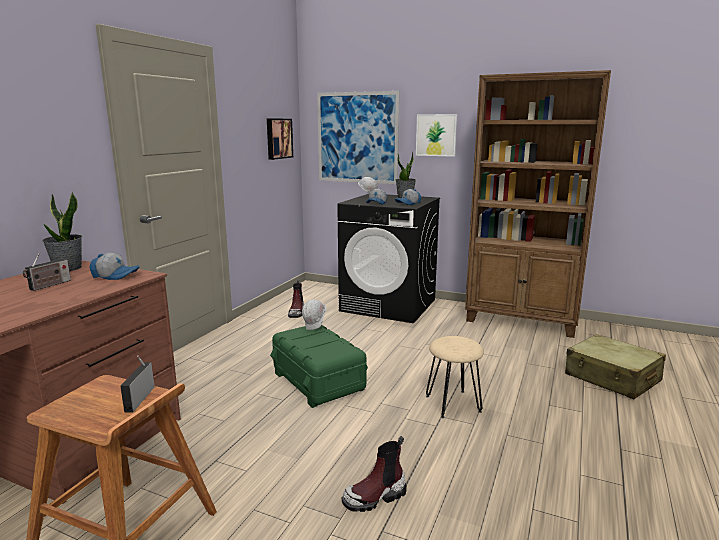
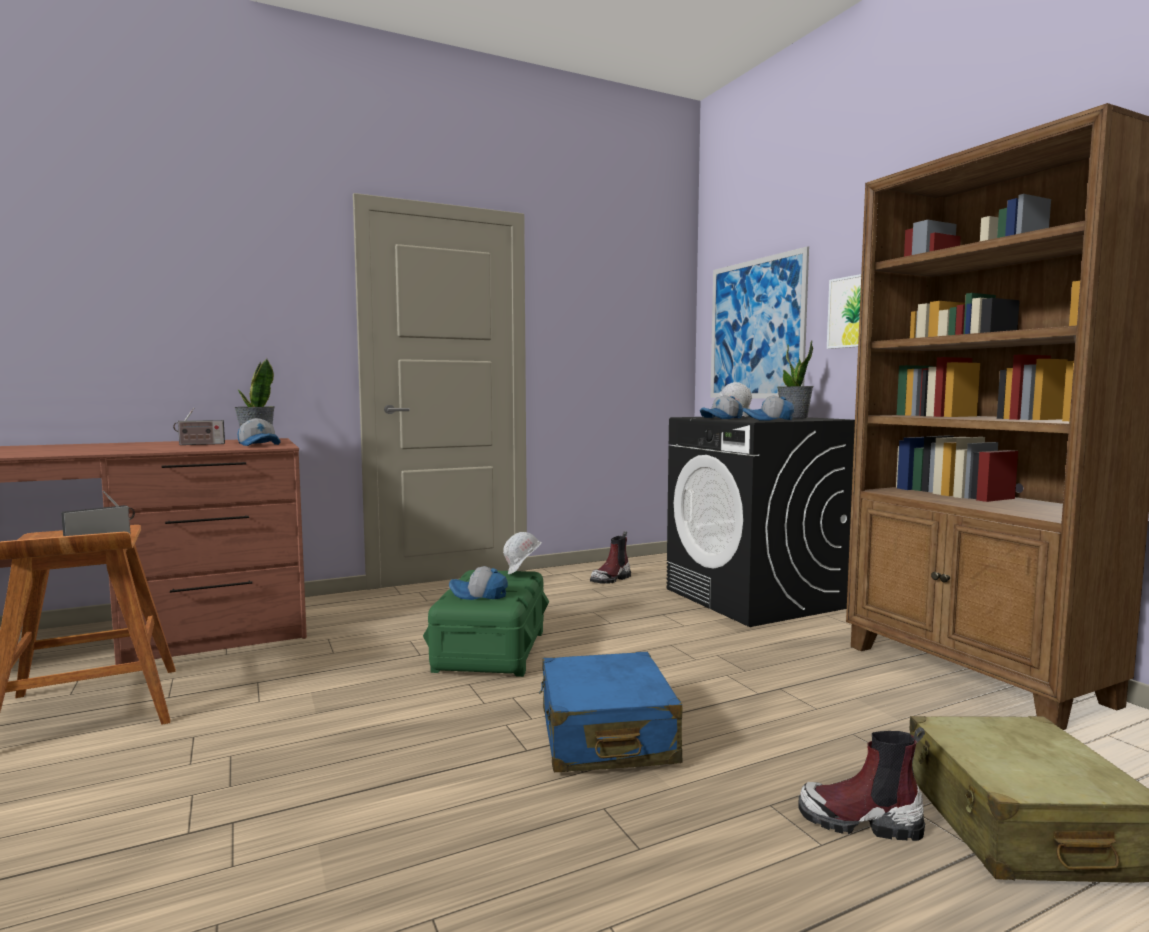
camera: 40 degrees right, 10 degrees down
(278, 138) = (644, 334): picture -> none
(326, 349) = (478, 595): none -> cap
(375, 497) = (299, 786): boot -> boot (860, 821)
(453, 403) = (606, 736): beige stool -> blue suitcase

